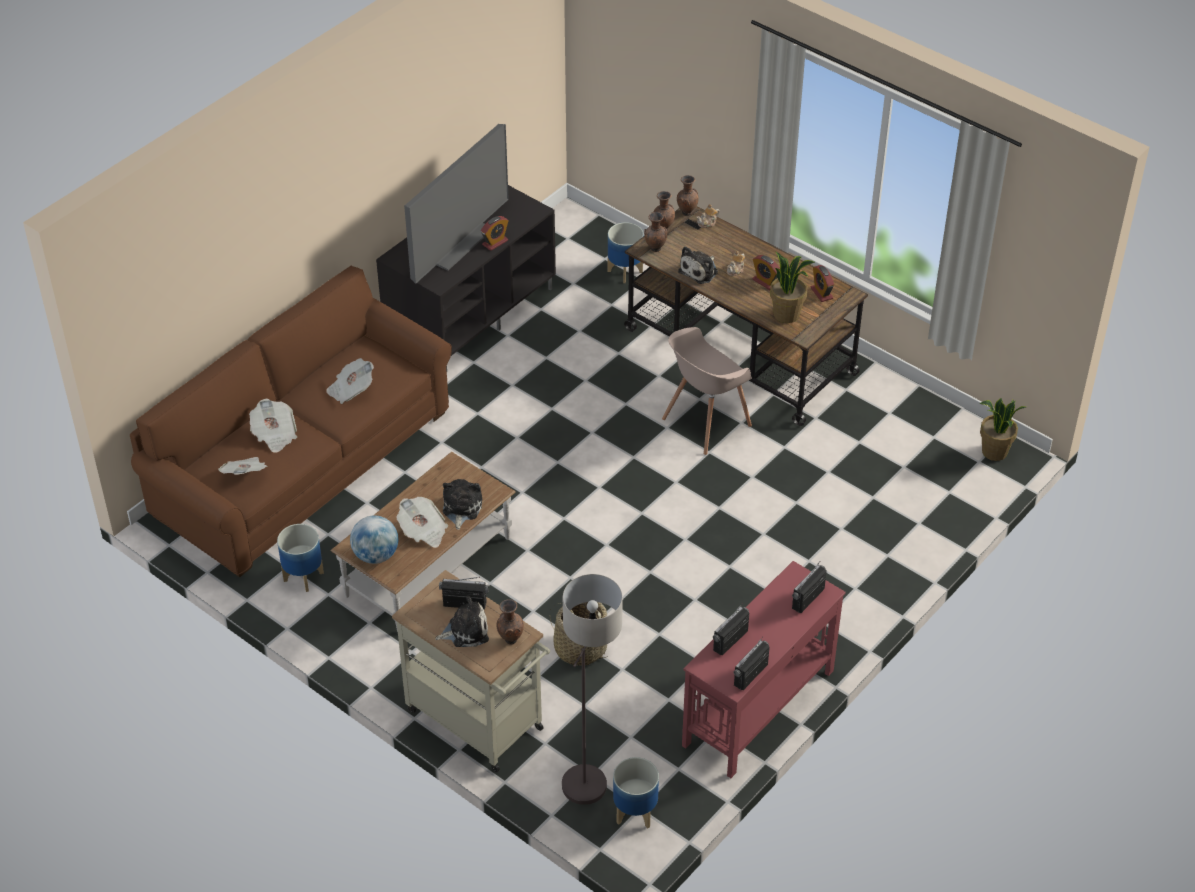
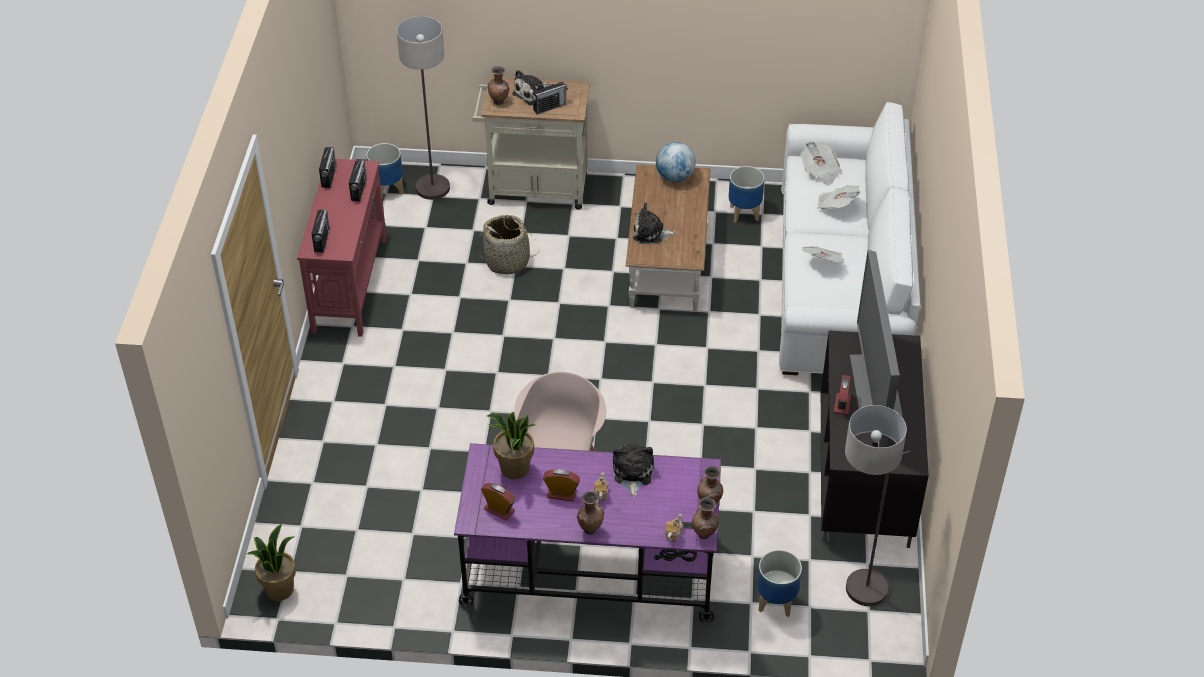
camera: 145 degrees right, 0 degrees up
(302, 463) = (841, 282): brown sofa -> white sofa
(423, 531) = (660, 206): newspaper -> none
(461, 508) = (651, 233): plush toy -> plush toy turned 120 degrees clockwise
(564, 251) = (855, 593): none -> grey floor lamp
(655, 249) = (695, 475): brown vase -> brown vase (590, 529)
(739, 351) = (591, 570): brown desk -> purple desk

